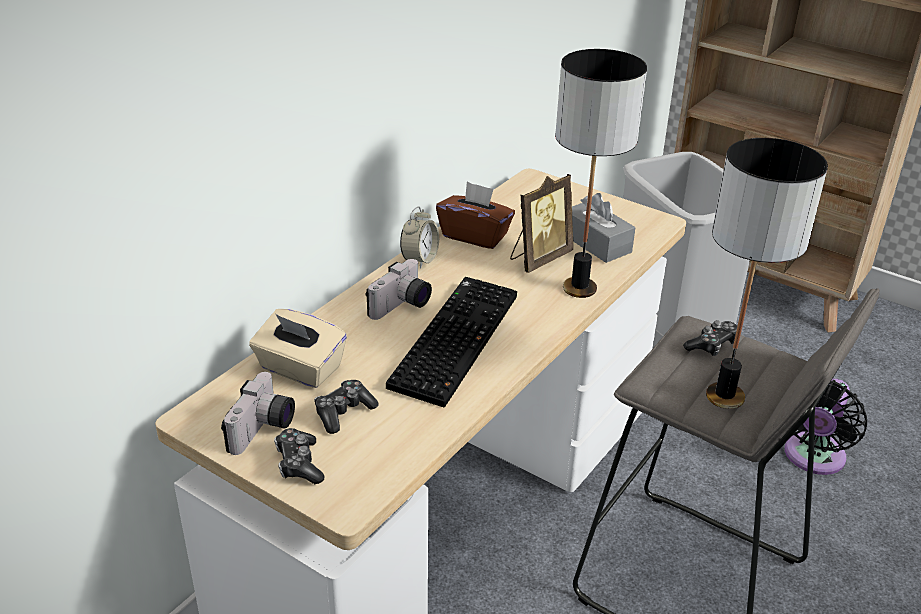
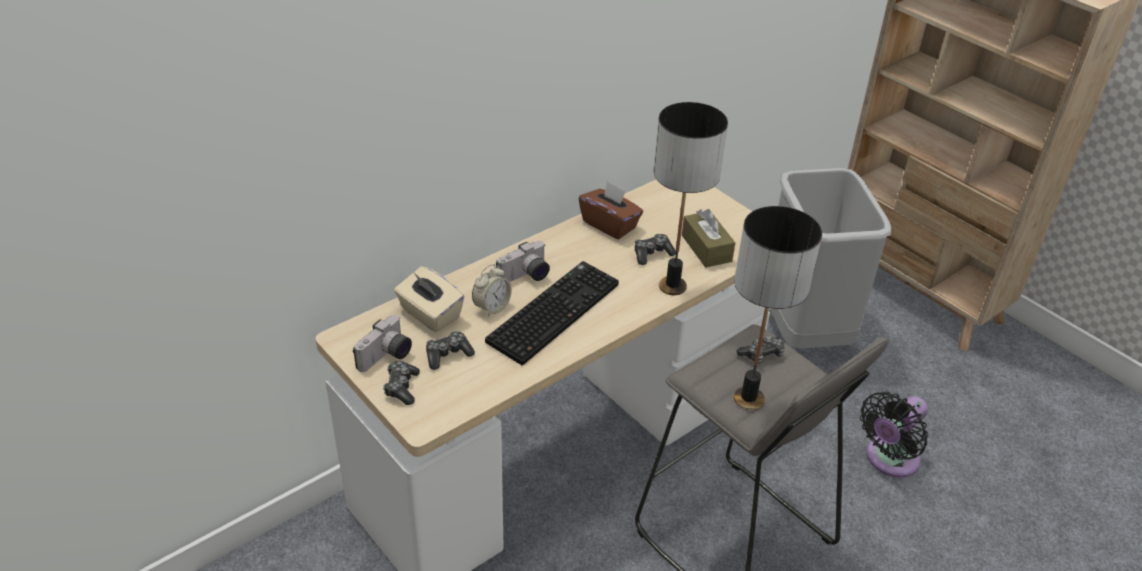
camera: 15 degrees right, 5 degrees up
(420, 259) = (556, 239): alarm clock -> alarm clock (492, 307)
(539, 258) = (652, 254): picture frame -> game controller
(596, 243) = (706, 248): grey tissue box -> brown tissue box

